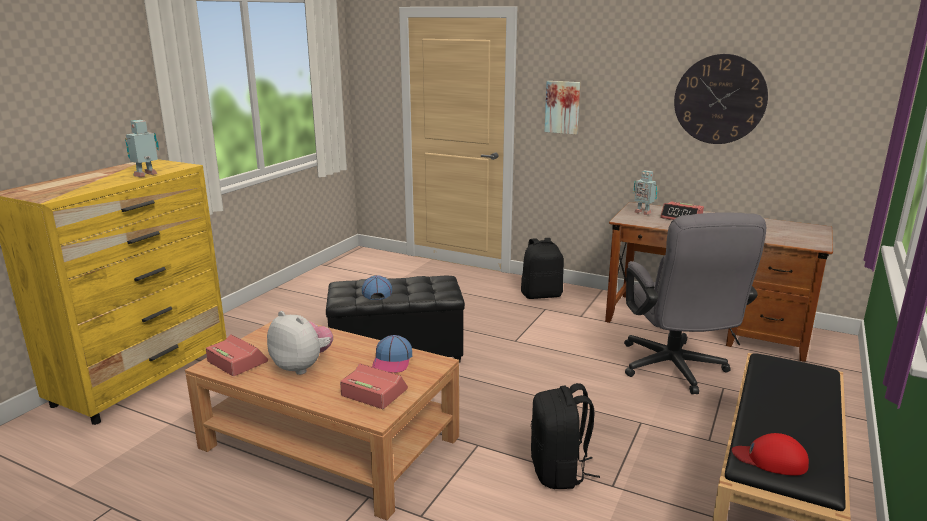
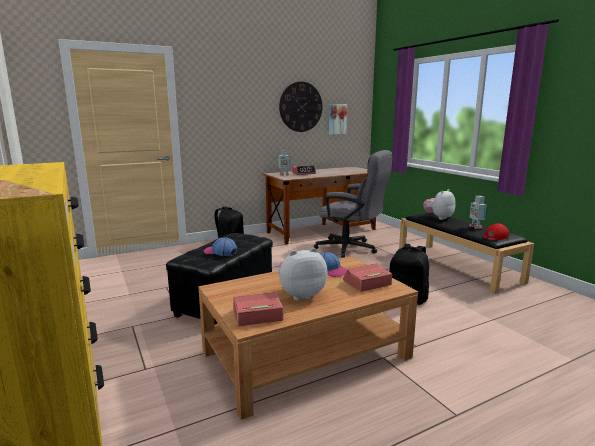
camera: 55 degrees left, 5 degrees down
(147, 175) = (49, 170): toy robot -> toy robot (475, 227)
(562, 107) = (213, 117): picture -> picture (337, 119)
(793, 381) = (438, 218): none -> plush toy

